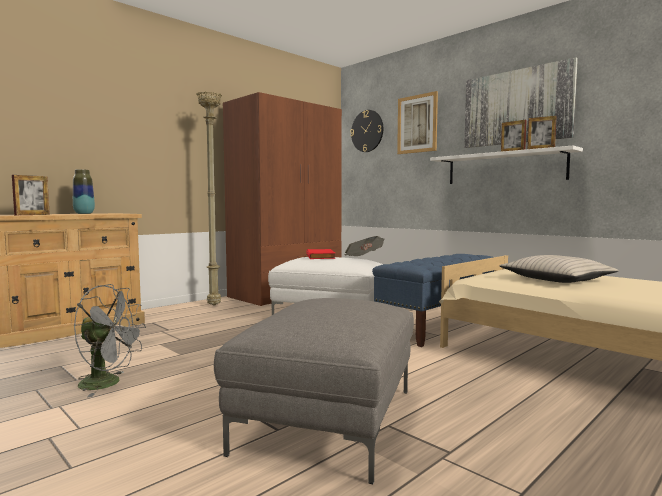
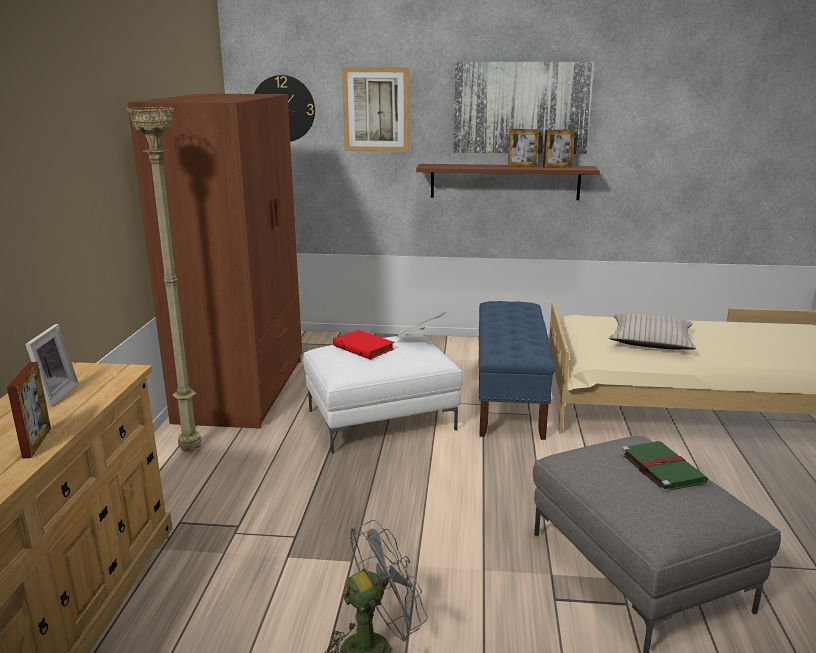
camera: 40 degrees left, 15 degrees up
(84, 213) = (53, 394): vase -> picture frame
(348, 308) = (661, 468): none -> green book
(504, 168) = (505, 181): white shelf -> brown shelf

